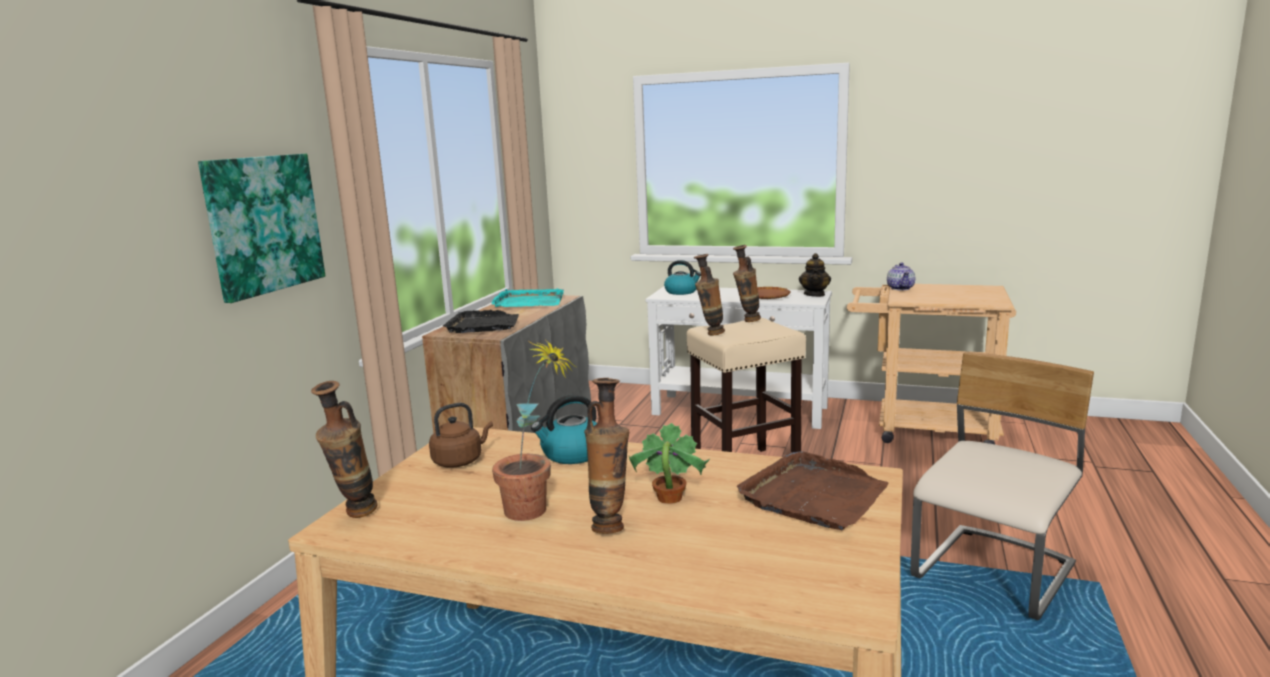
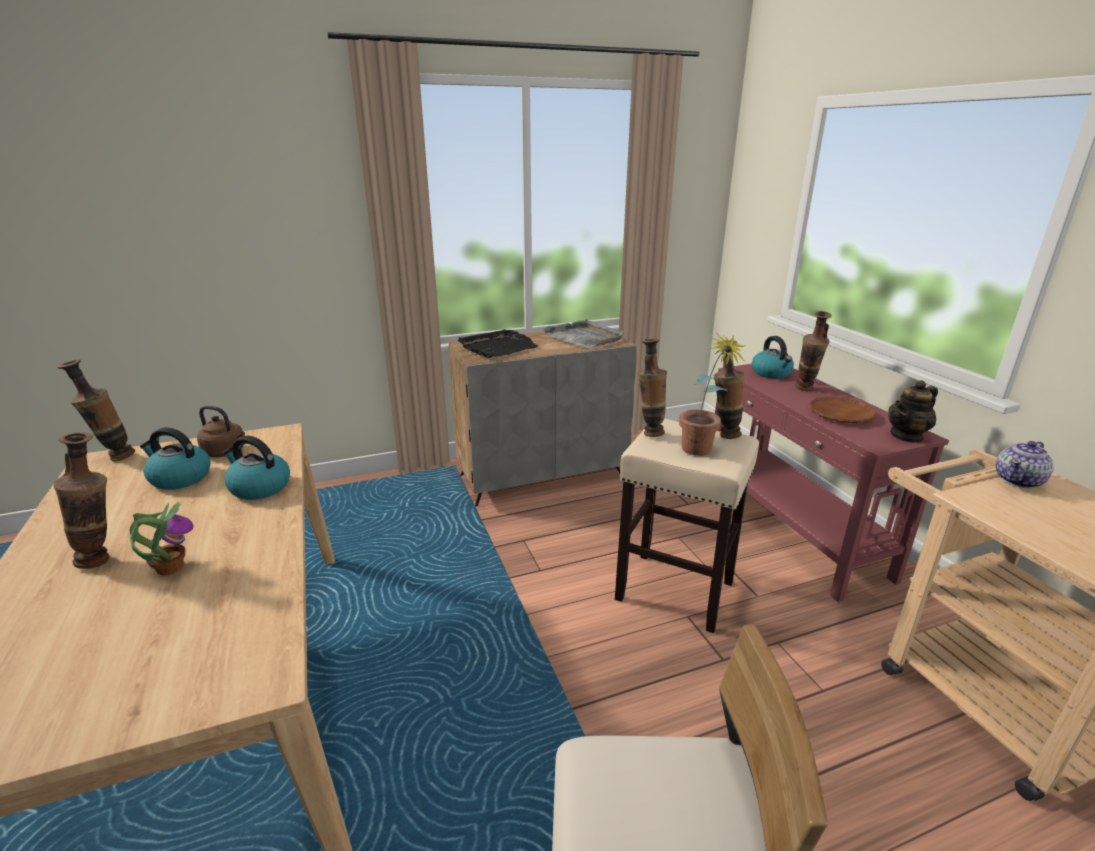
camera: 50 degrees right, 10 degrees up
(263, 224) = (300, 227): picture -> none
(482, 485) = (179, 478): none -> kettle
(528, 302) = (583, 337): turquoise tray -> grey tray
(537, 512) = (128, 518): potted plant -> potted plant (701, 453)
(721, 293) = (805, 390): none -> vase
(740, 411) = (791, 530): white console table -> red console table
(813, 496) = (193, 654): brown tray -> none

